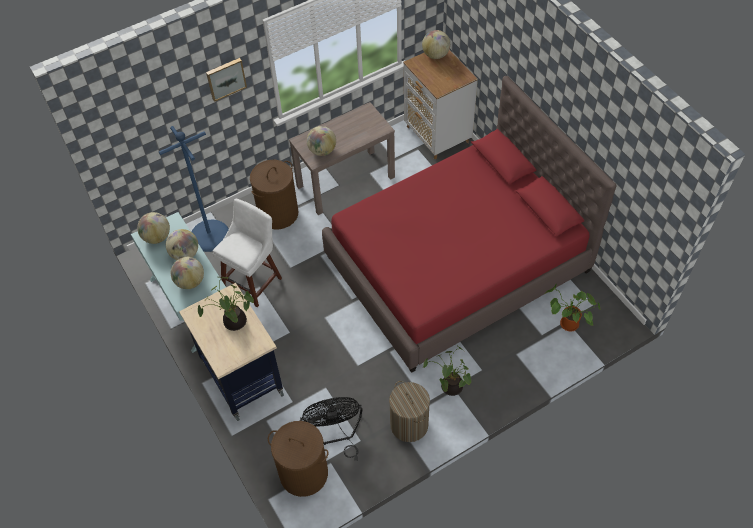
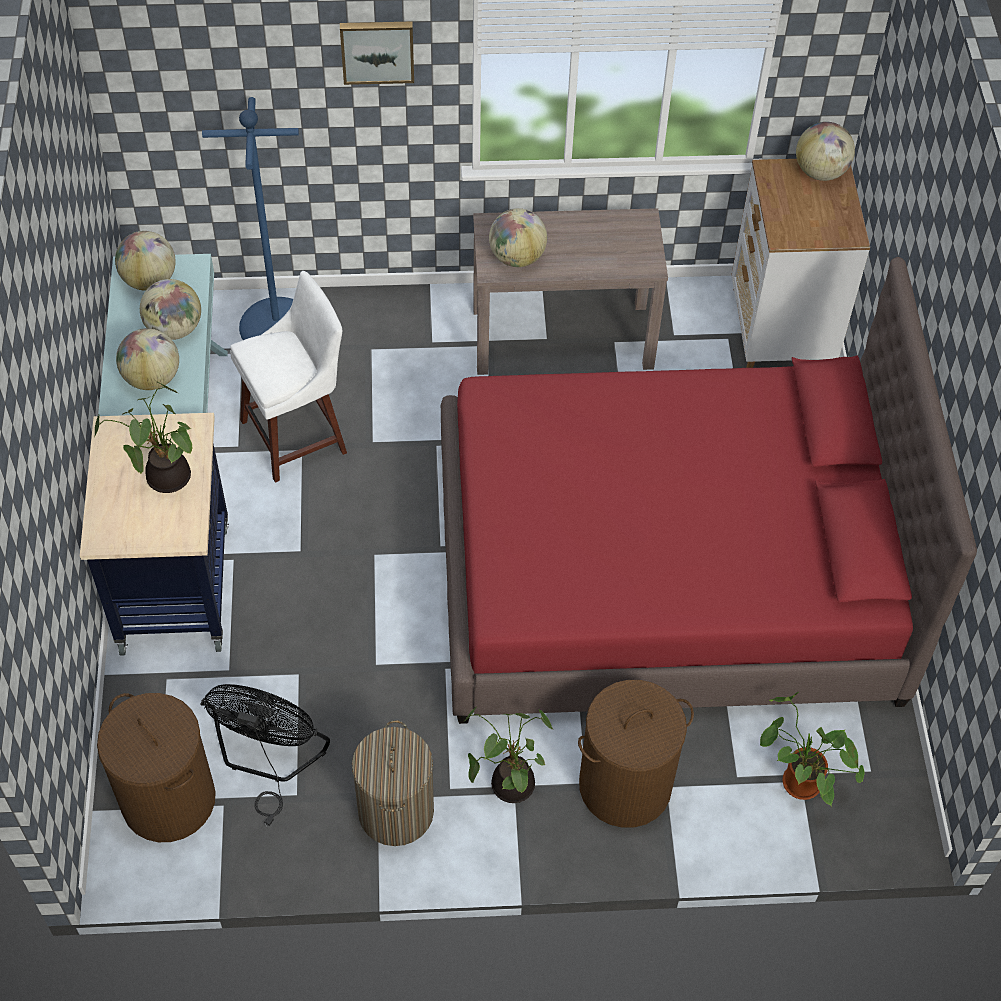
camera: 25 degrees right, 0 degrees up
(278, 214) = (412, 341): brown laundry basket -> brown laundry basket (625, 786)

